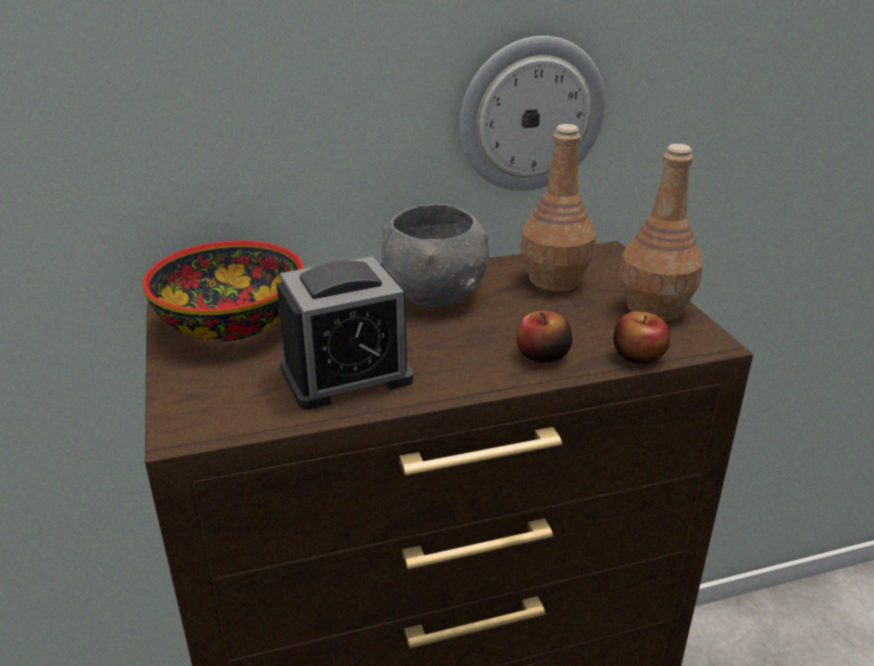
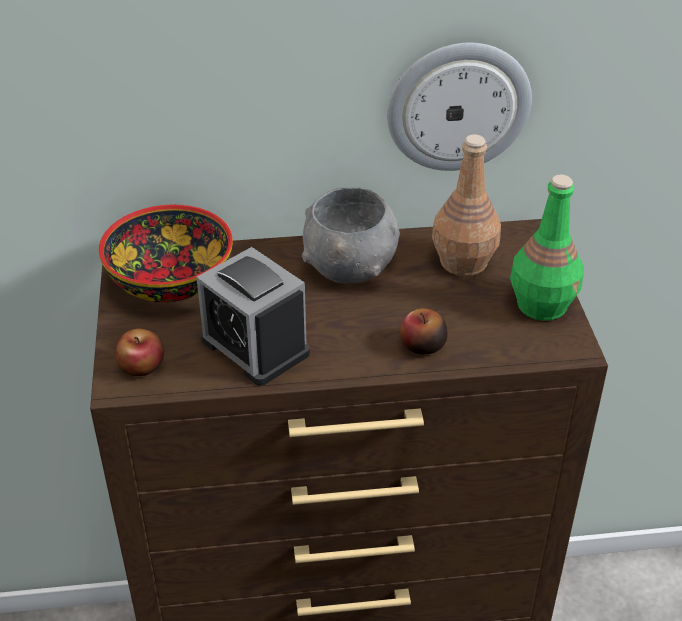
camera: 10 degrees right, 10 degrees up
(346, 375) = (255, 346): alarm clock -> alarm clock turned 60 degrees clockwise
(638, 355) = (505, 355): apple -> apple (142, 366)
(654, 308) = (542, 304): brown bottle -> green bottle

